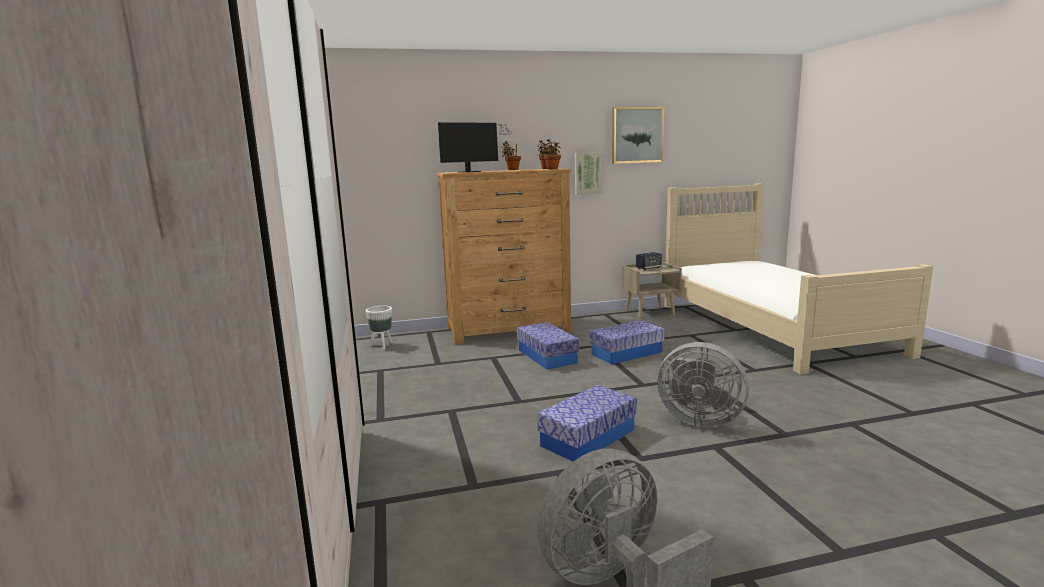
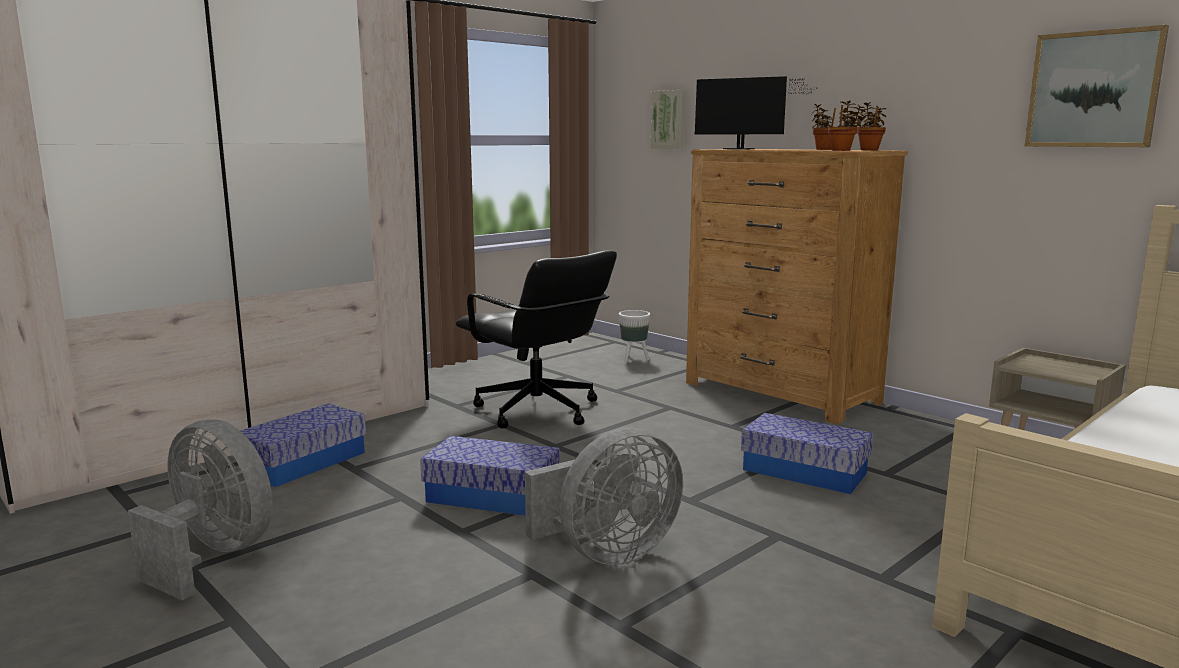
camera: 60 degrees right, 0 degrees up
(441, 394) = (537, 411): none -> black office chair
(547, 356) = (714, 430): storage box -> storage box (304, 462)
(587, 173) = (974, 163): picture -> picture (668, 120)
(648, 268) = (1058, 366): speaker -> none
(698, 420) = (607, 553): grey fan -> grey fan turned 120 degrees counterclockwise

